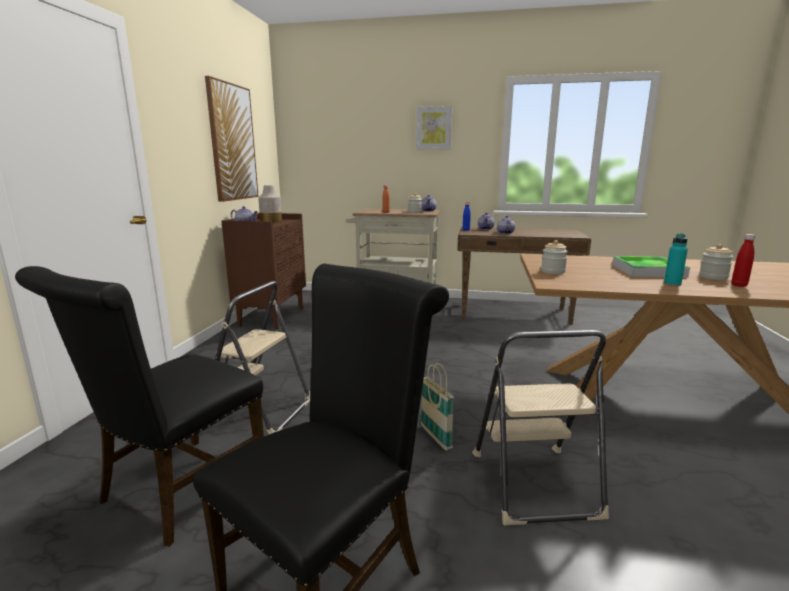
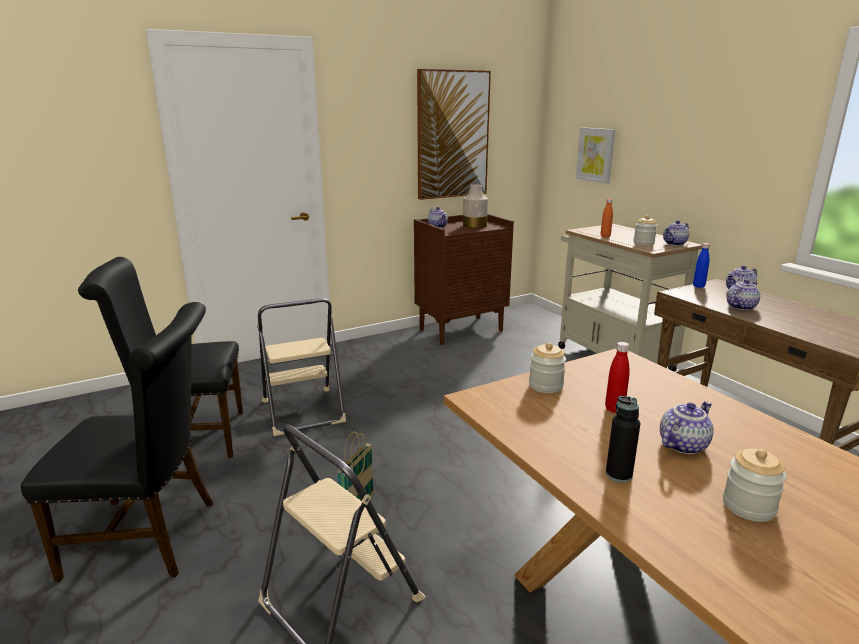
camera: 50 degrees right, 5 degrees up
(434, 128) = (716, 117): picture -> picture (596, 155)
(648, 271) = (682, 444): tray -> teapot
(672, 284) = (618, 475): turquoise bottle -> black bottle
(739, 285) = (723, 537): red bottle -> red bottle (614, 409)

